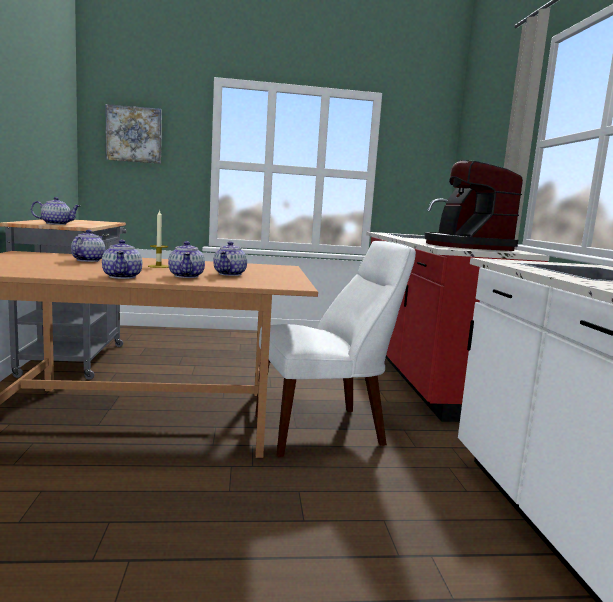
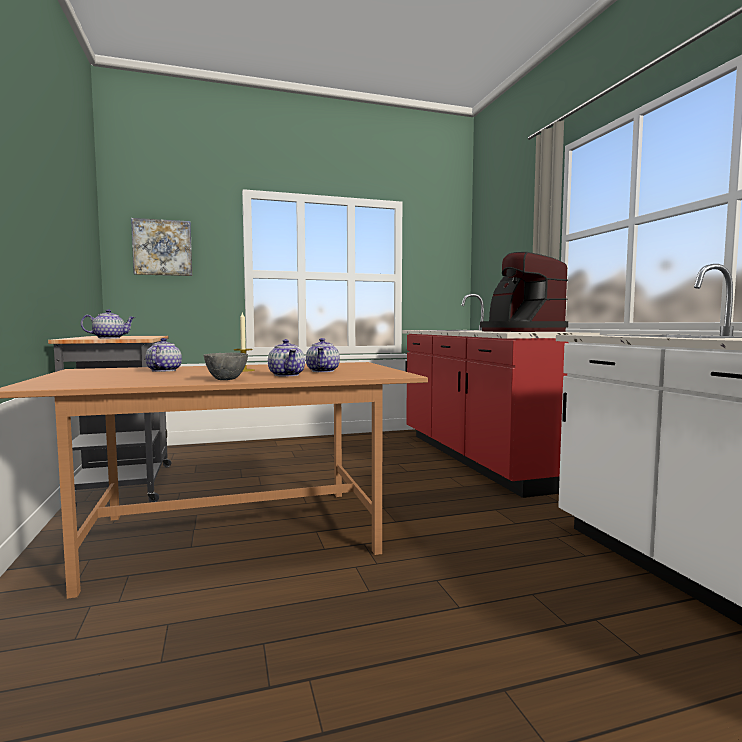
camera: 10 degrees left, 5 degrees down
(122, 276) = (227, 379): teapot -> grey bowl
(325, 430) = (424, 519): white chair -> none

